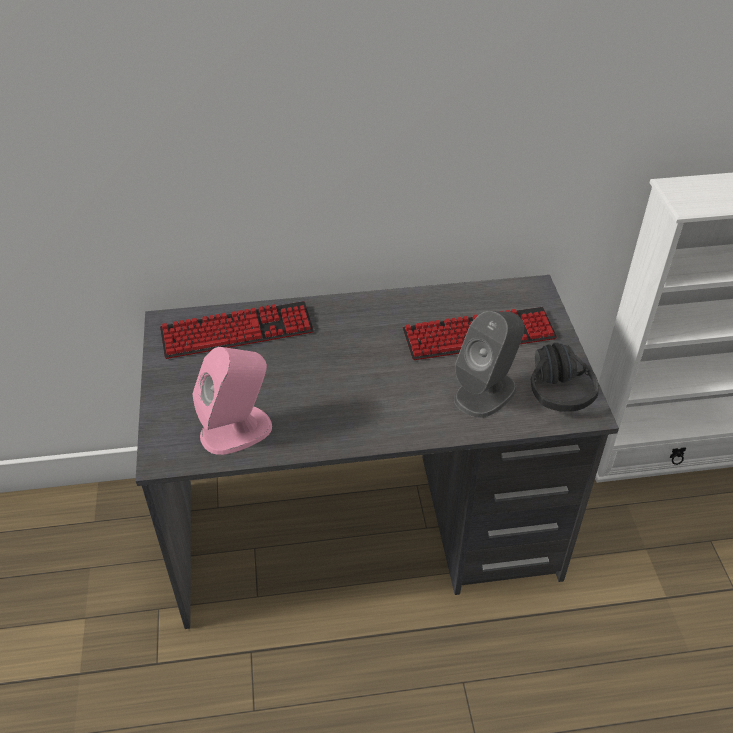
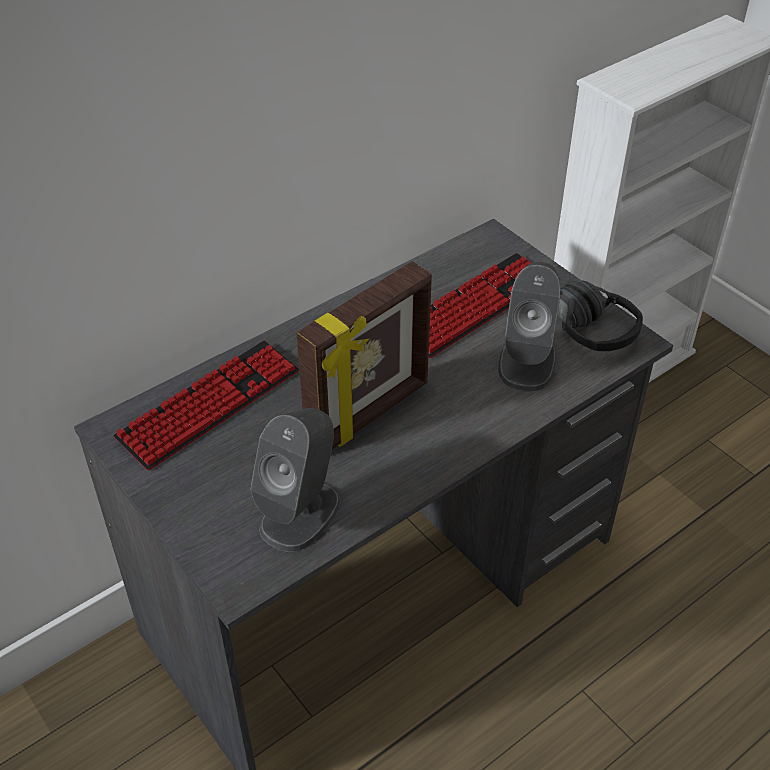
camera: 30 degrees left, 0 degrees up
(237, 430) = (301, 513): pink speaker -> grey speaker
(338, 382) = (369, 414): none -> picture frame

